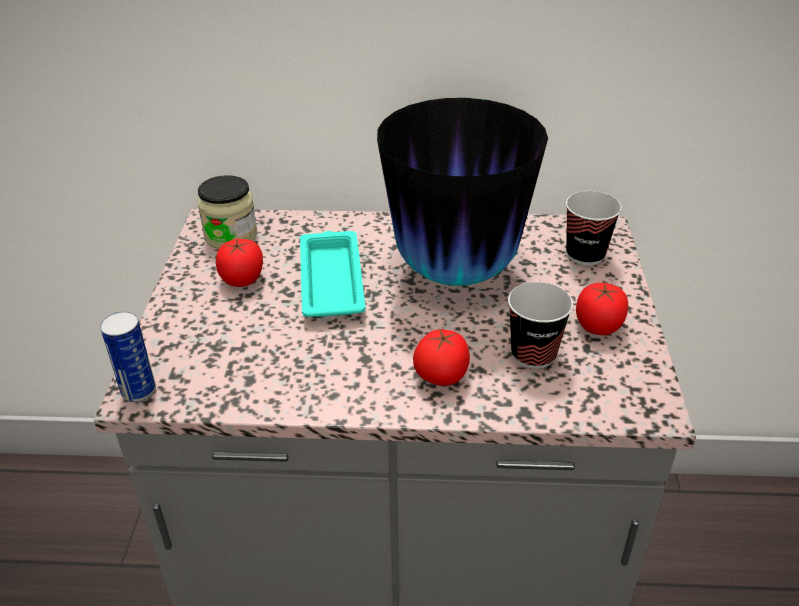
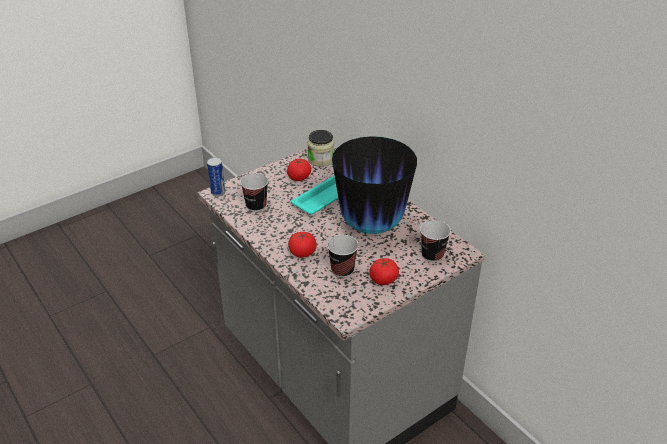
camera: 50 degrees right, 0 degrees up
(246, 363) = (256, 206): none -> cup

